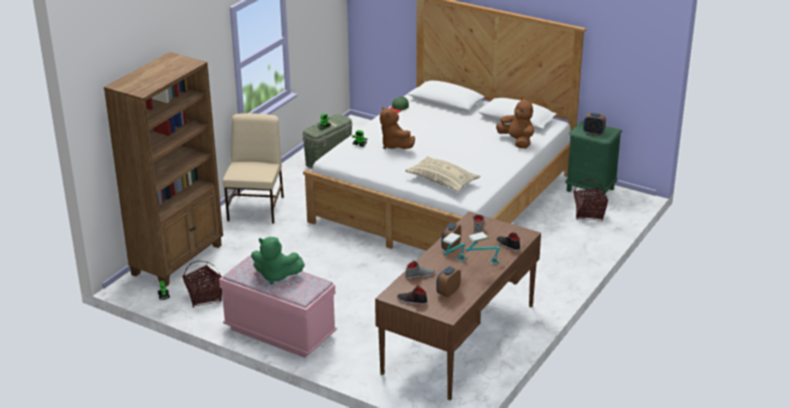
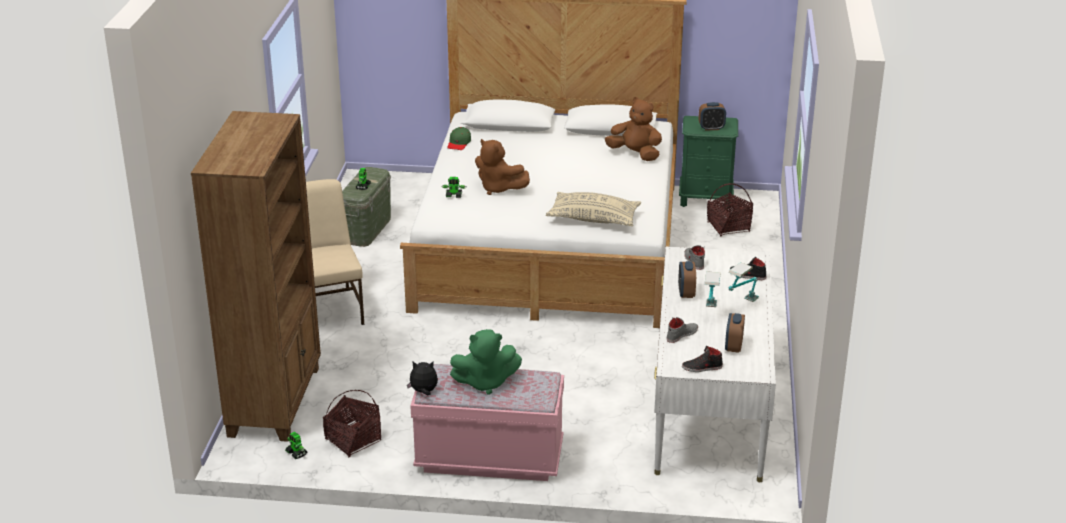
camera: 25 degrees left, 0 degrees up
(232, 272) = (424, 392): none -> plush toy
(459, 338) = (709, 406): brown desk -> white desk

